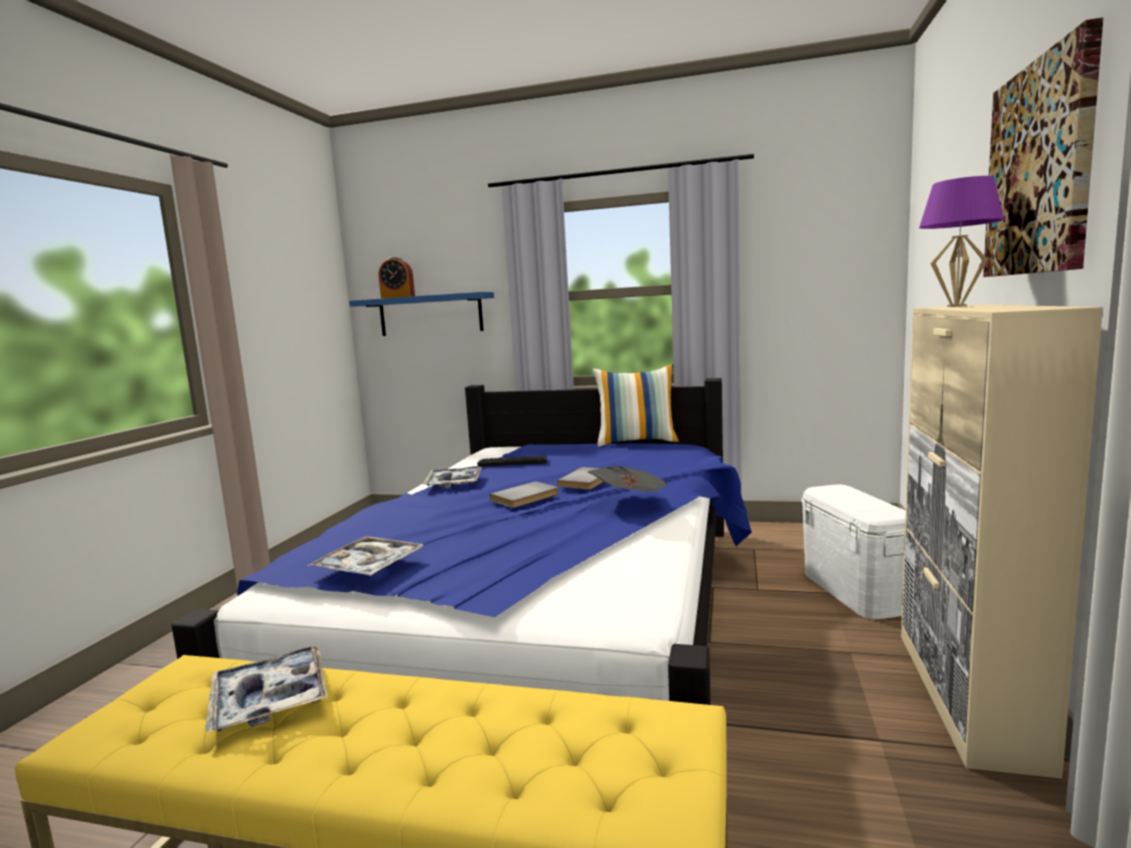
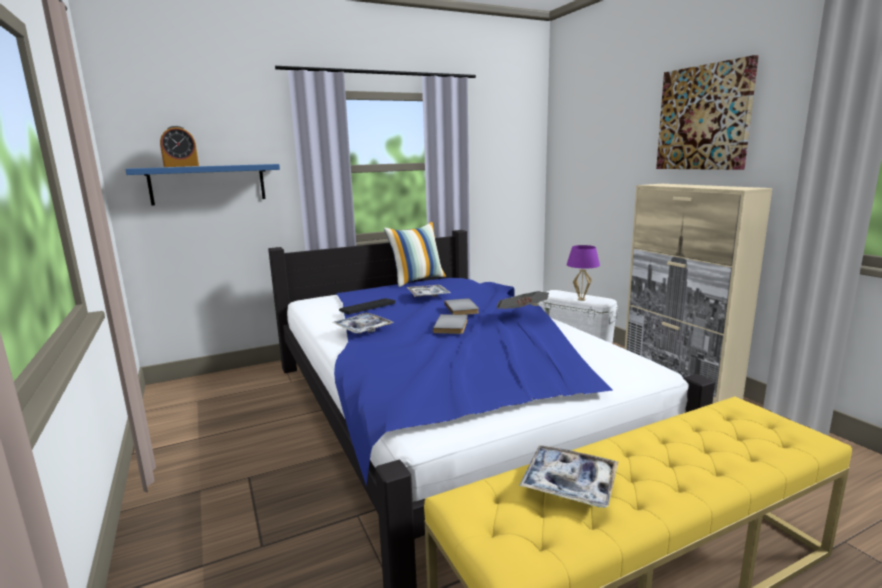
camera: 40 degrees left, 5 degrees up
(369, 566) = (474, 390): tray -> tray (428, 295)
(956, 306) = (664, 184): purple table lamp -> purple table lamp (581, 299)

